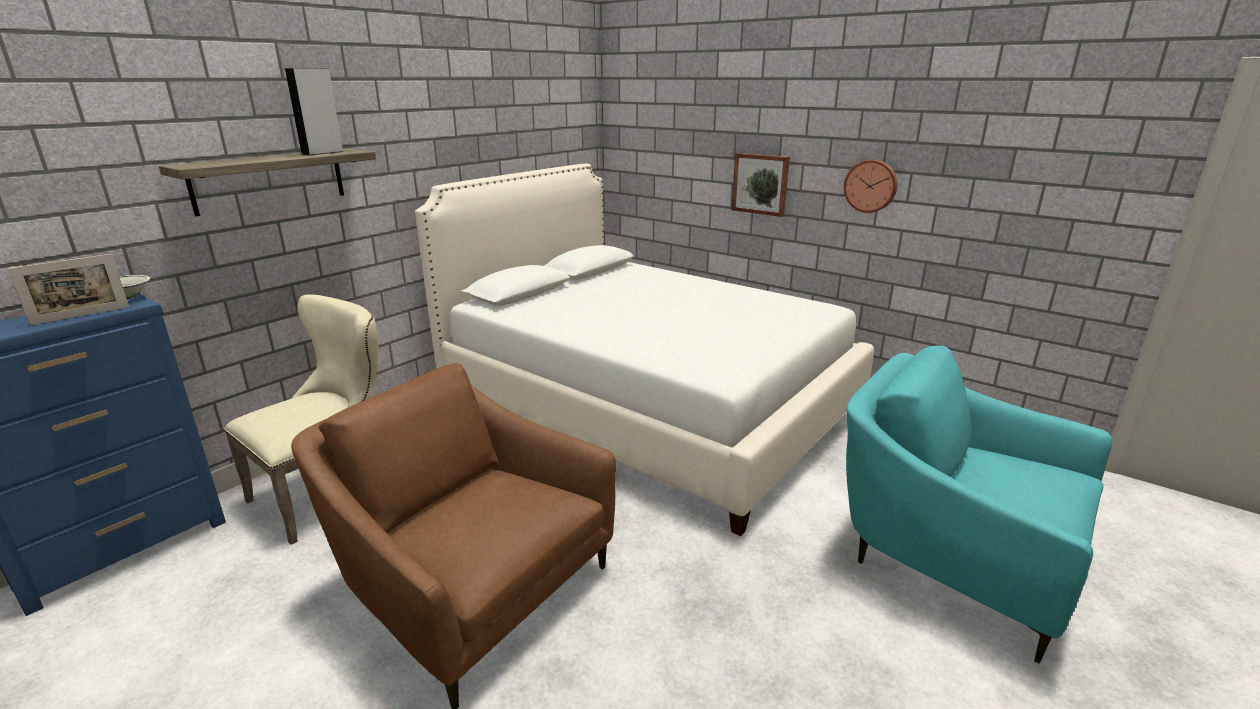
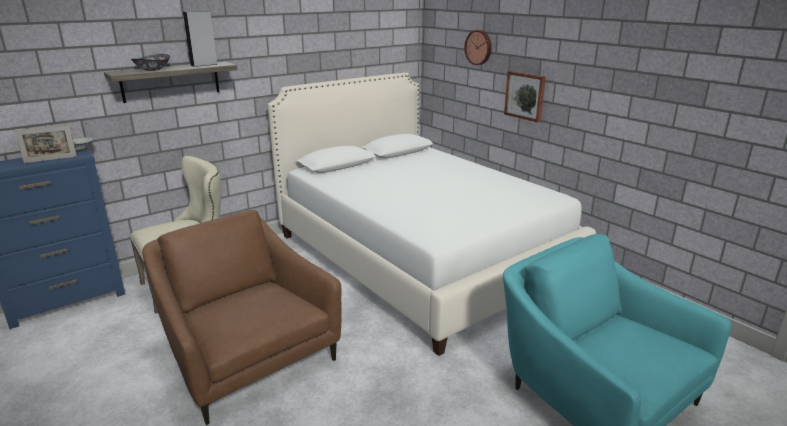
camera: 15 degrees right, 0 degrees up
(243, 160) = (152, 69): none -> bowl
(871, 186) = (601, 103): wall clock -> wall clock (479, 47)

